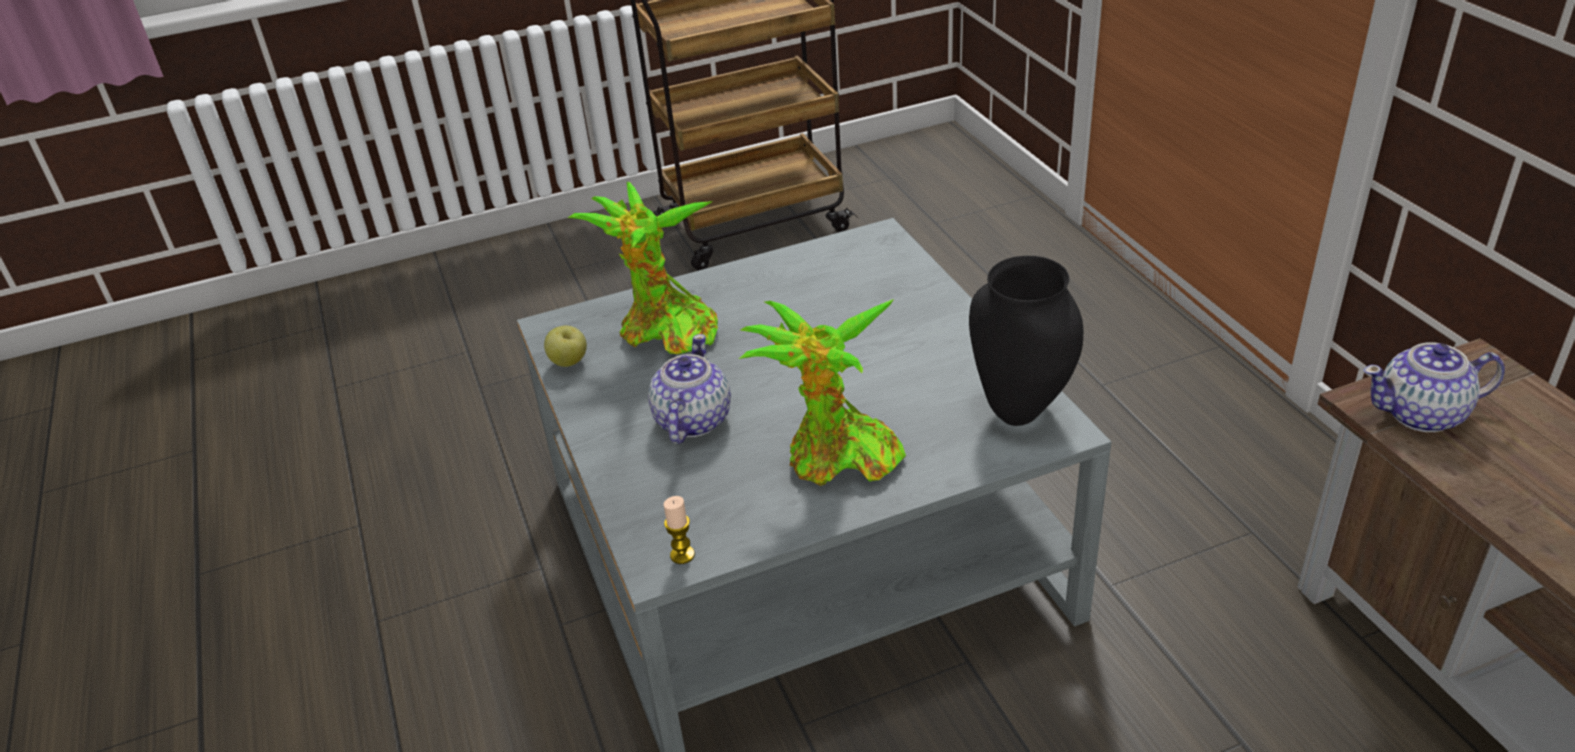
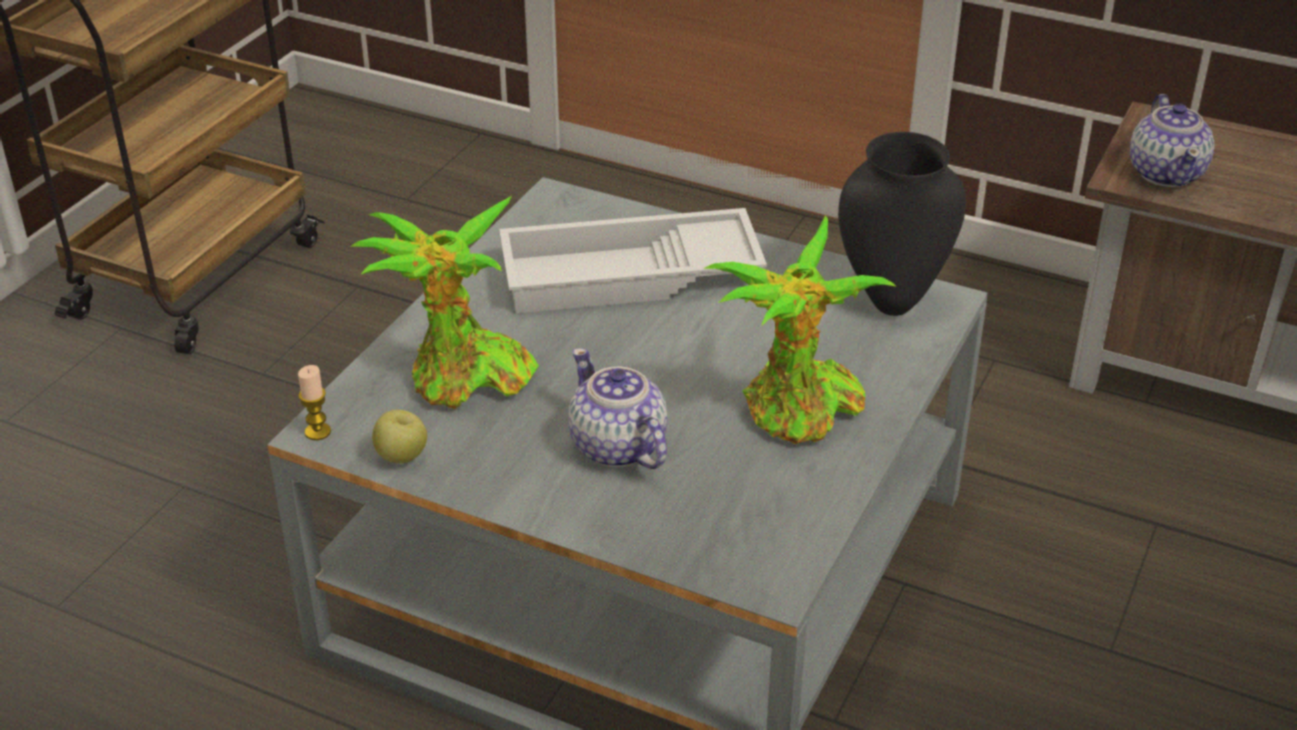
camera: 45 degrees left, 0 degrees up
(682, 555) = (781, 562): candle -> candle (318, 432)
(854, 310) = (629, 277): none -> white tray
(1422, 414) = (1166, 173): teapot -> teapot turned 45 degrees counterclockwise

